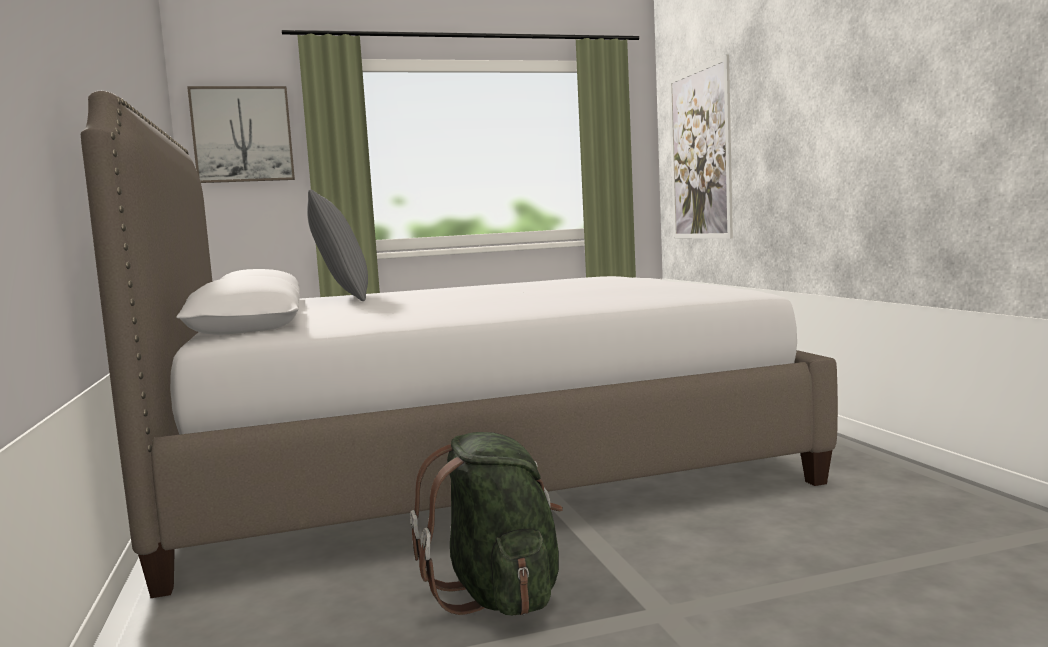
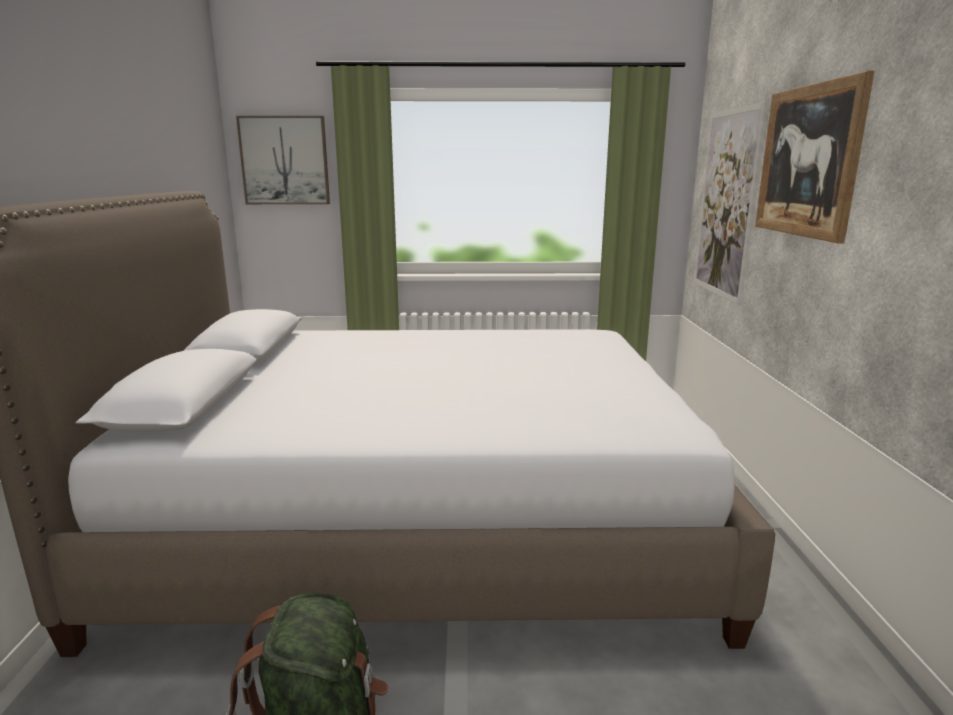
camera: 15 degrees right, 10 degrees up
(343, 299) = (326, 345): grey pillow -> none
(778, 92) = (807, 161): none -> picture

